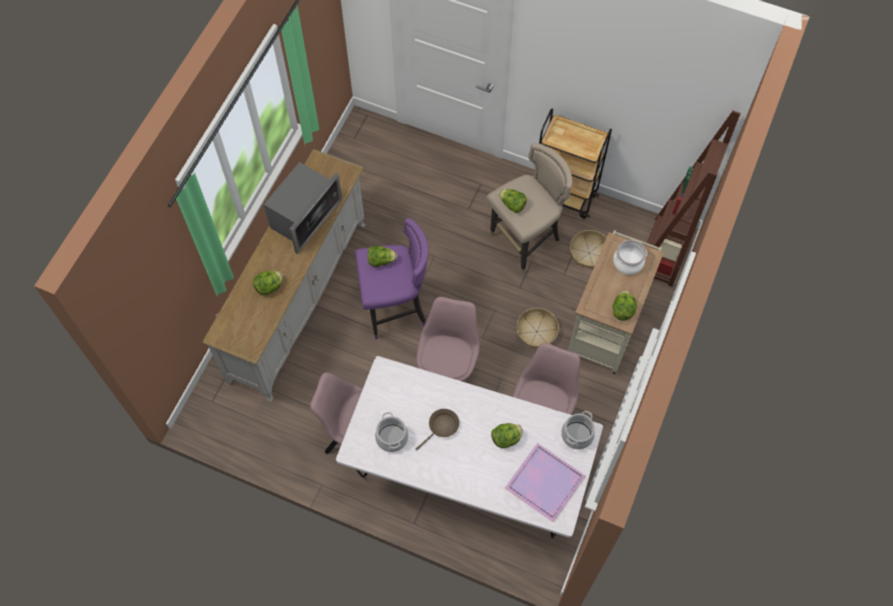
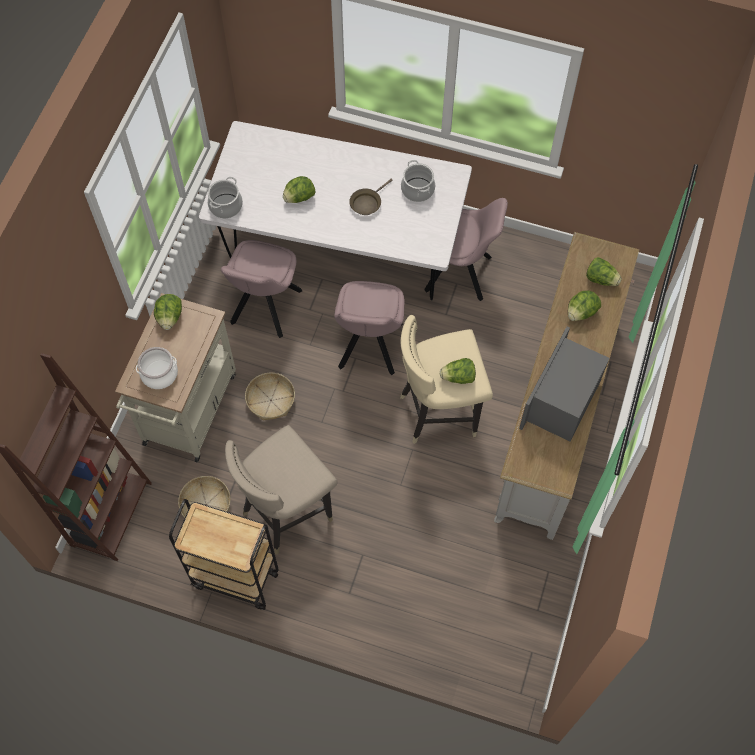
camera: 175 degrees right, 0 degrees up
(395, 310) = (439, 412): purple stool -> beige stool
(512, 205) = (302, 463): lettuce -> lettuce (601, 279)
(543, 483) = (261, 161): purple tray -> none

